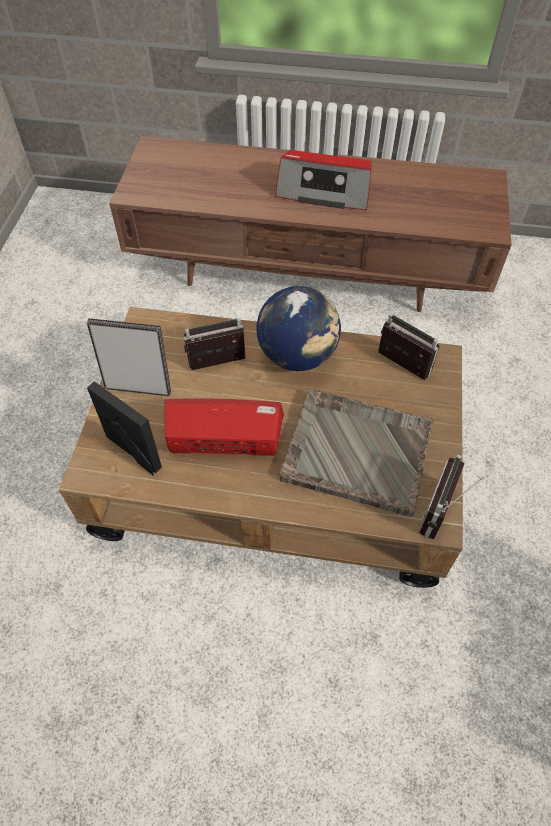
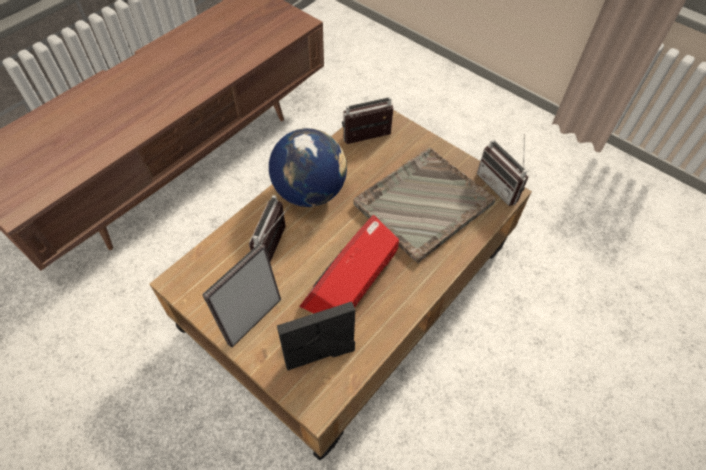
camera: 60 degrees left, 0 degrees up
(324, 191) = (167, 81): radio -> none

